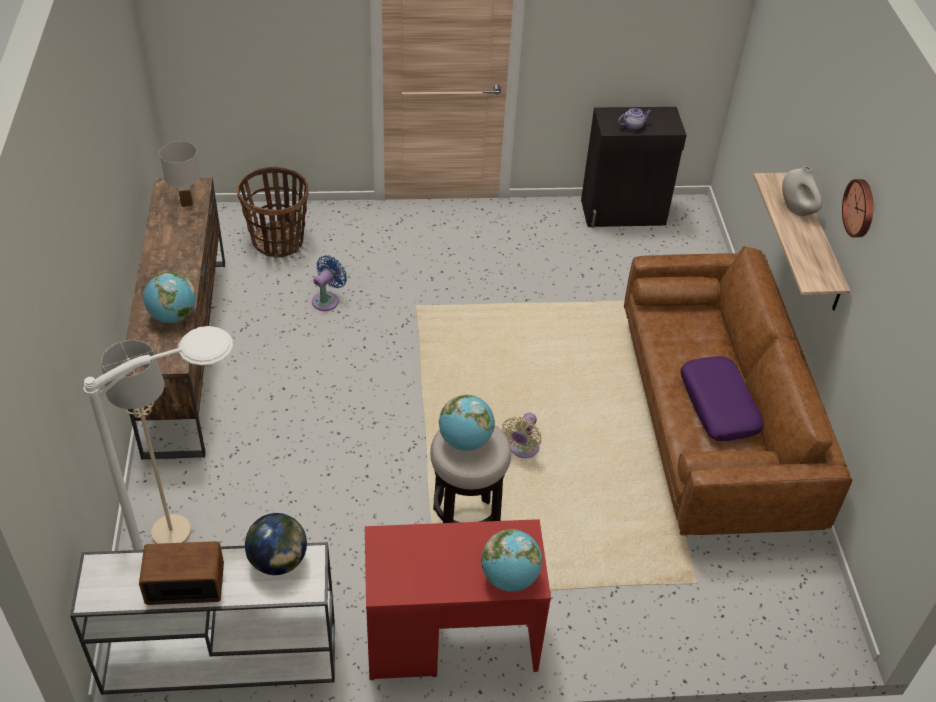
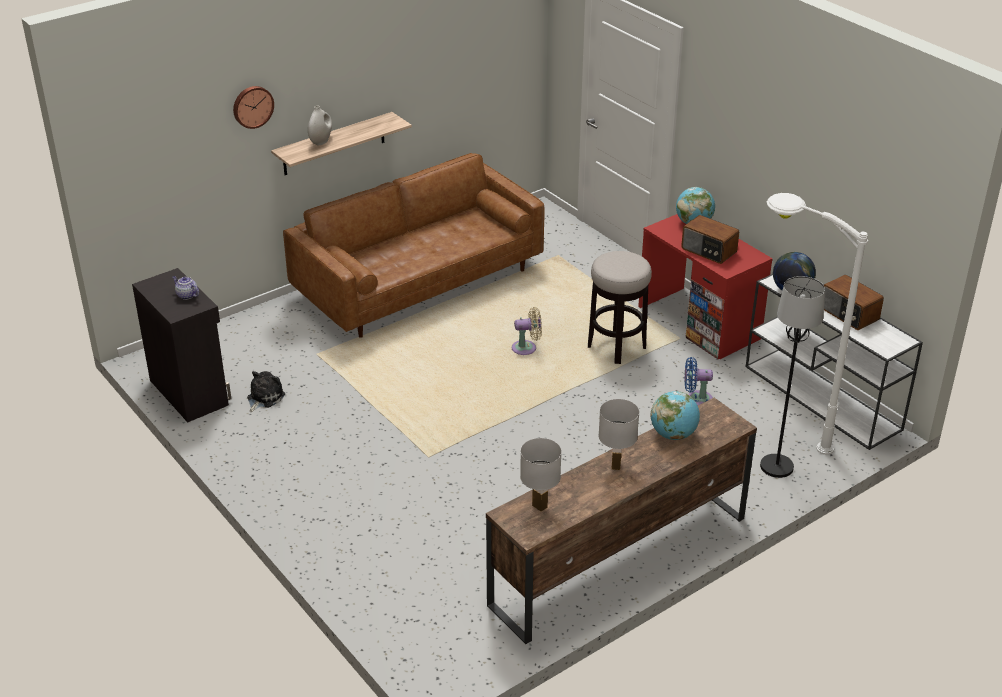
camera: 120 degrees left, 10 degrees down
(171, 532) = (776, 467): beige floor lamp -> black floor lamp
(179, 263) = (616, 466): none -> white table lamp
(278, 241) = (421, 586): basket -> none
(327, 300) = (471, 511): blue fan -> blue fan (696, 399)
(435, 549) = (708, 251): none -> radio
(465, 441) = (622, 265): globe -> none
(582, 248) = (264, 398): none -> plush toy
(719, 406) = (444, 235): purple pillow -> none
(860, 208) = (366, 68): wall clock -> wall clock (252, 106)

